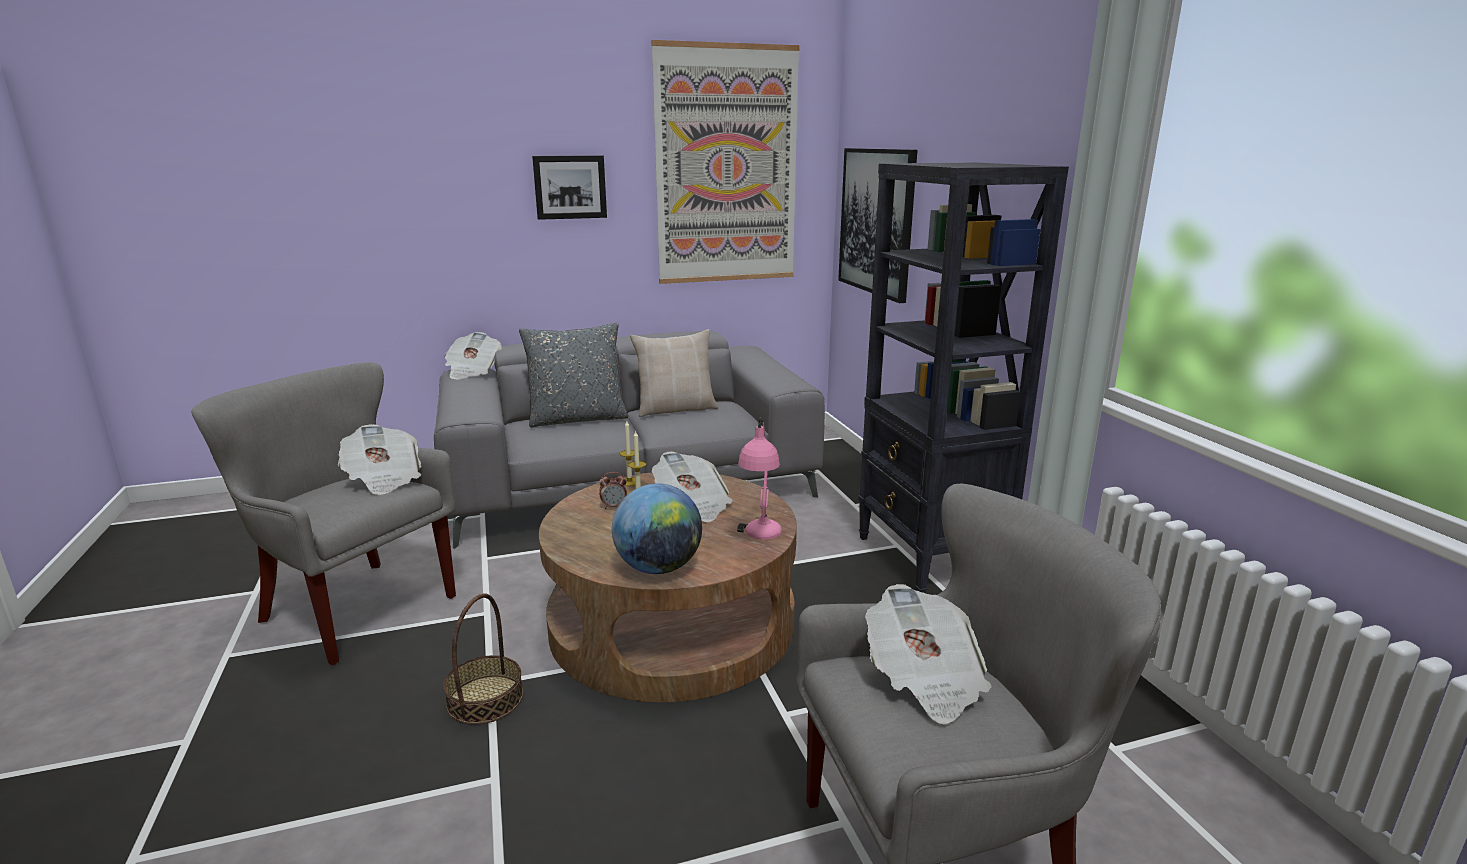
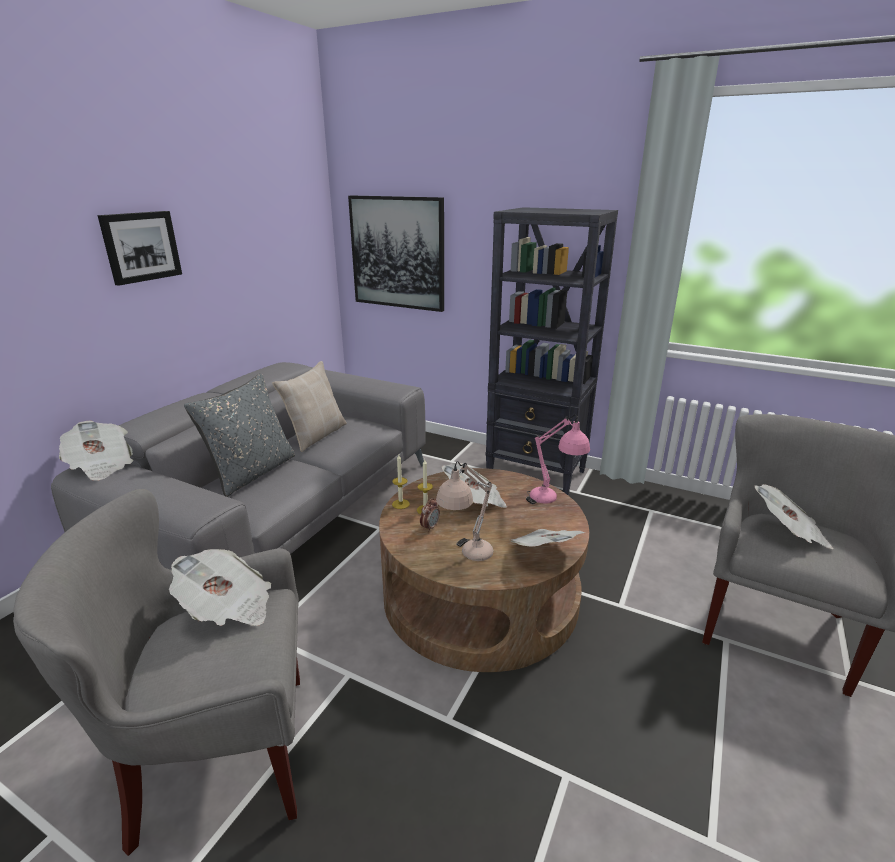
camera: 45 degrees left, 5 degrees up
(485, 699) = (465, 733): basket -> none
(590, 539) = (466, 559): none -> beige table lamp
(658, 568) = (544, 552): globe -> newspaper
(727, 167) = (264, 215): picture -> none

